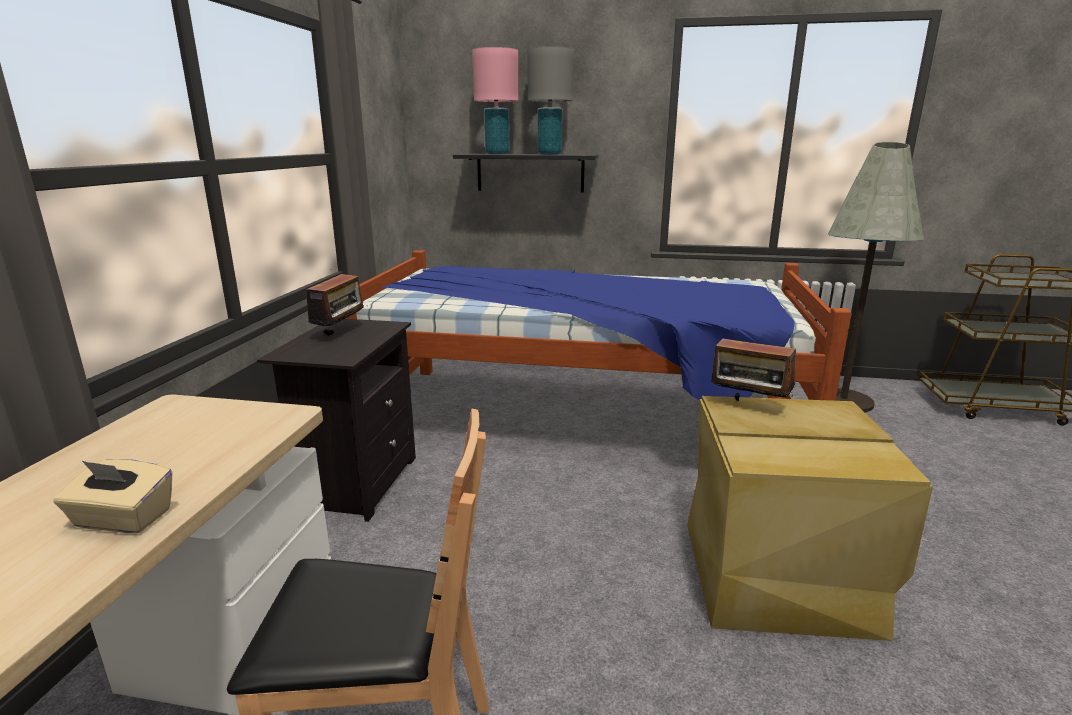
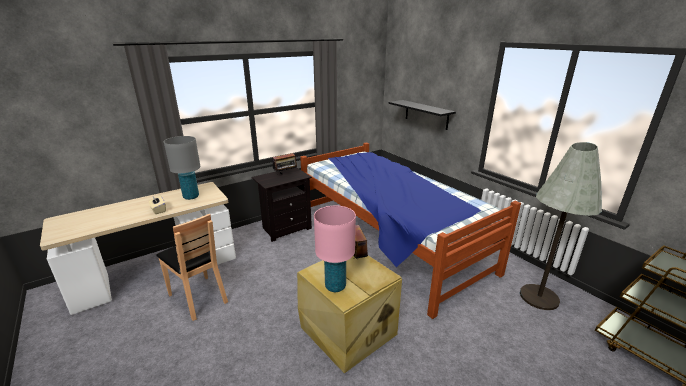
camera: 45 degrees right, 5 degrees up
(497, 154) = (408, 104): pink table lamp -> pink table lamp (335, 286)
(549, 154) = (429, 108): grey table lamp -> grey table lamp (191, 197)

